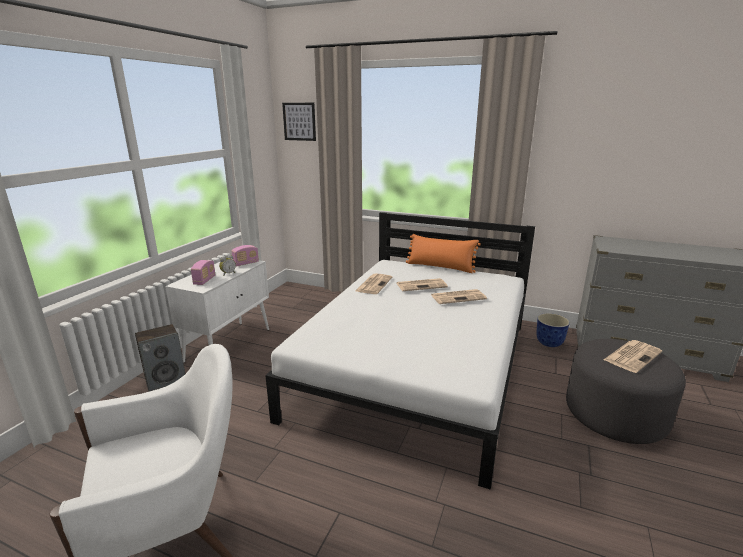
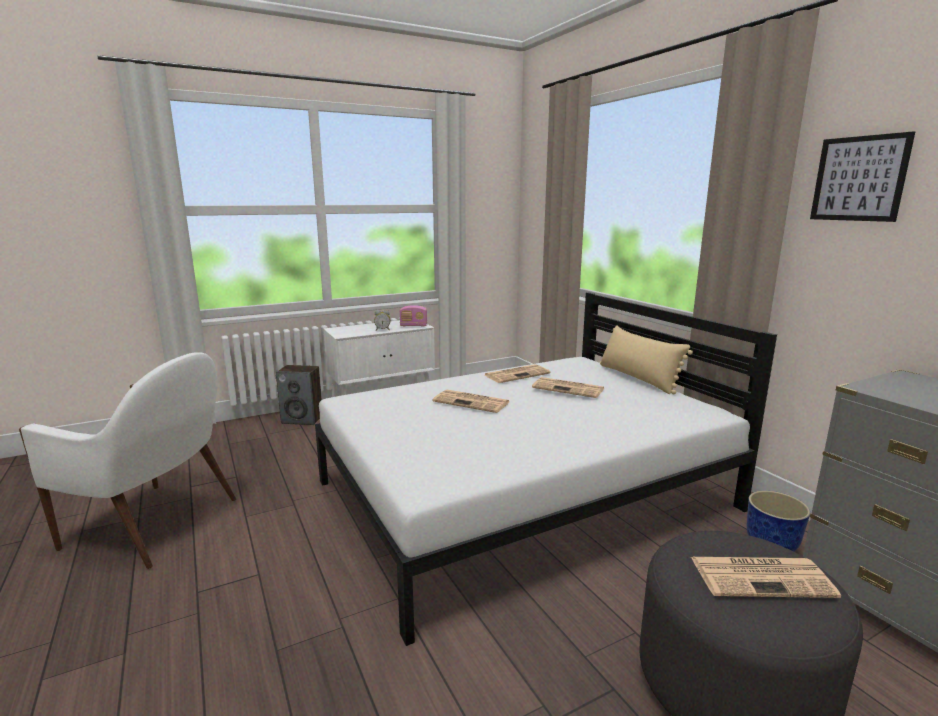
camera: 40 degrees right, 5 degrees down
(204, 280) = (355, 330): radio -> none
(299, 121) = (538, 178): picture -> picture (859, 179)
(440, 267) = (638, 378): orange pillow -> beige pillow
(458, 297) = (587, 410): newspaper -> newspaper (472, 402)

